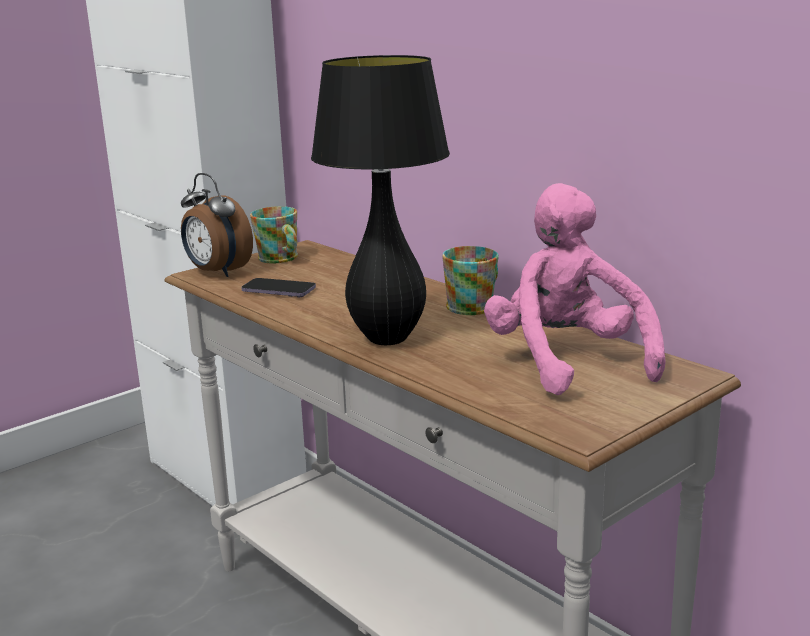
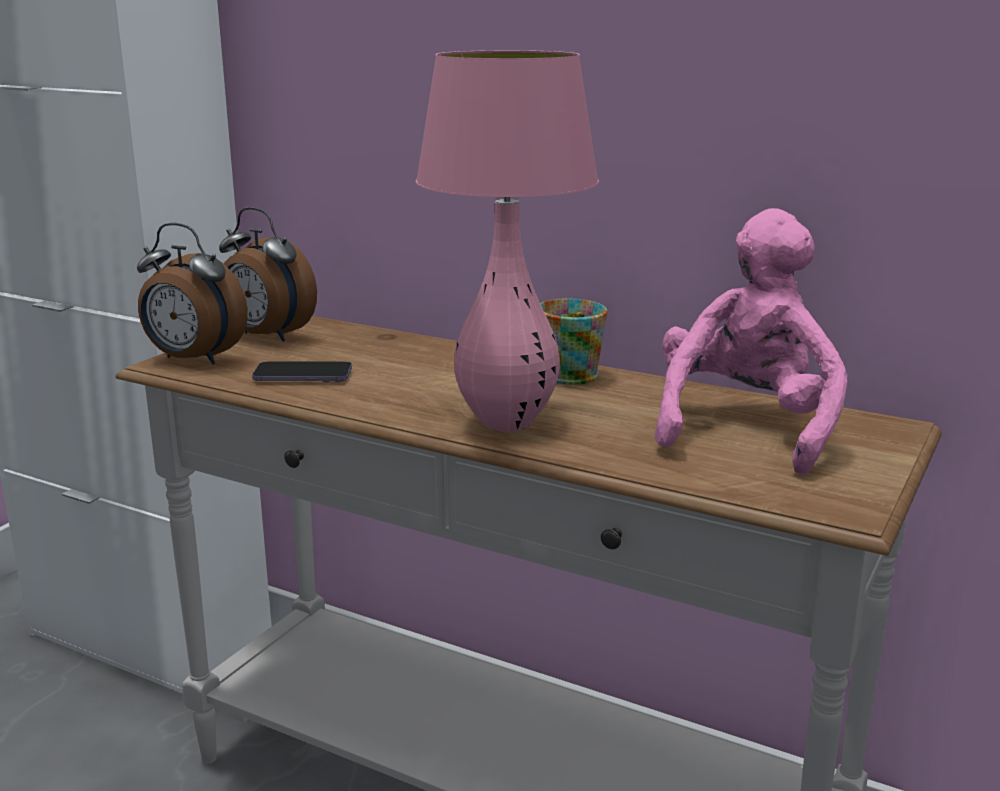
camera: 20 degrees left, 0 degrees up
(280, 259) = (267, 336): mug -> alarm clock
(388, 339) = (507, 423): black table lamp -> pink table lamp
(566, 361) = (745, 428): pink plush toy -> pink plush toy turned 60 degrees clockwise

